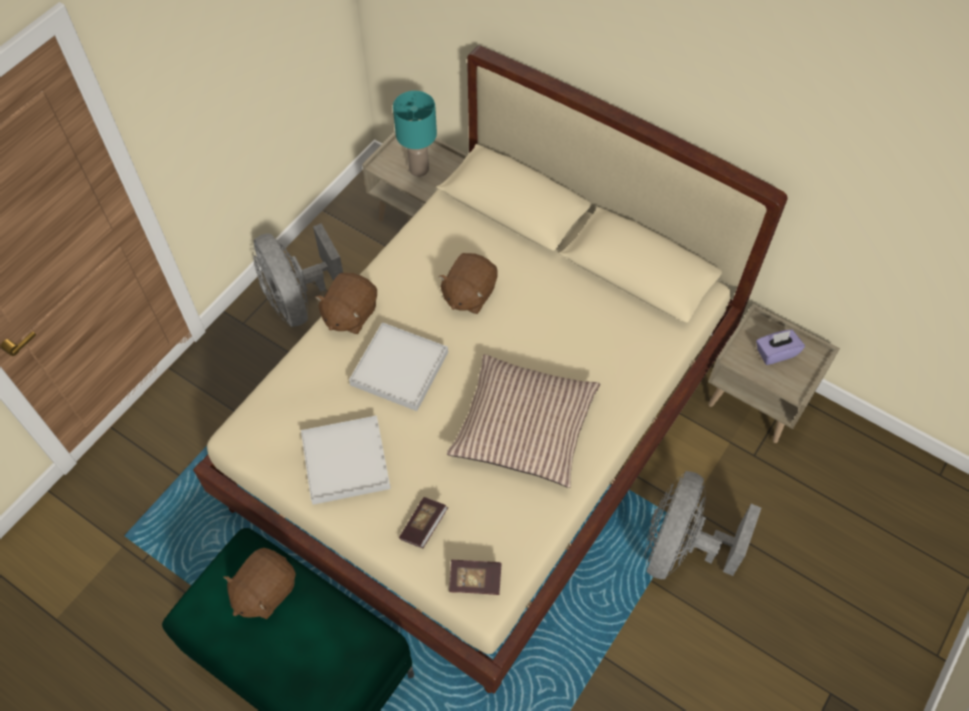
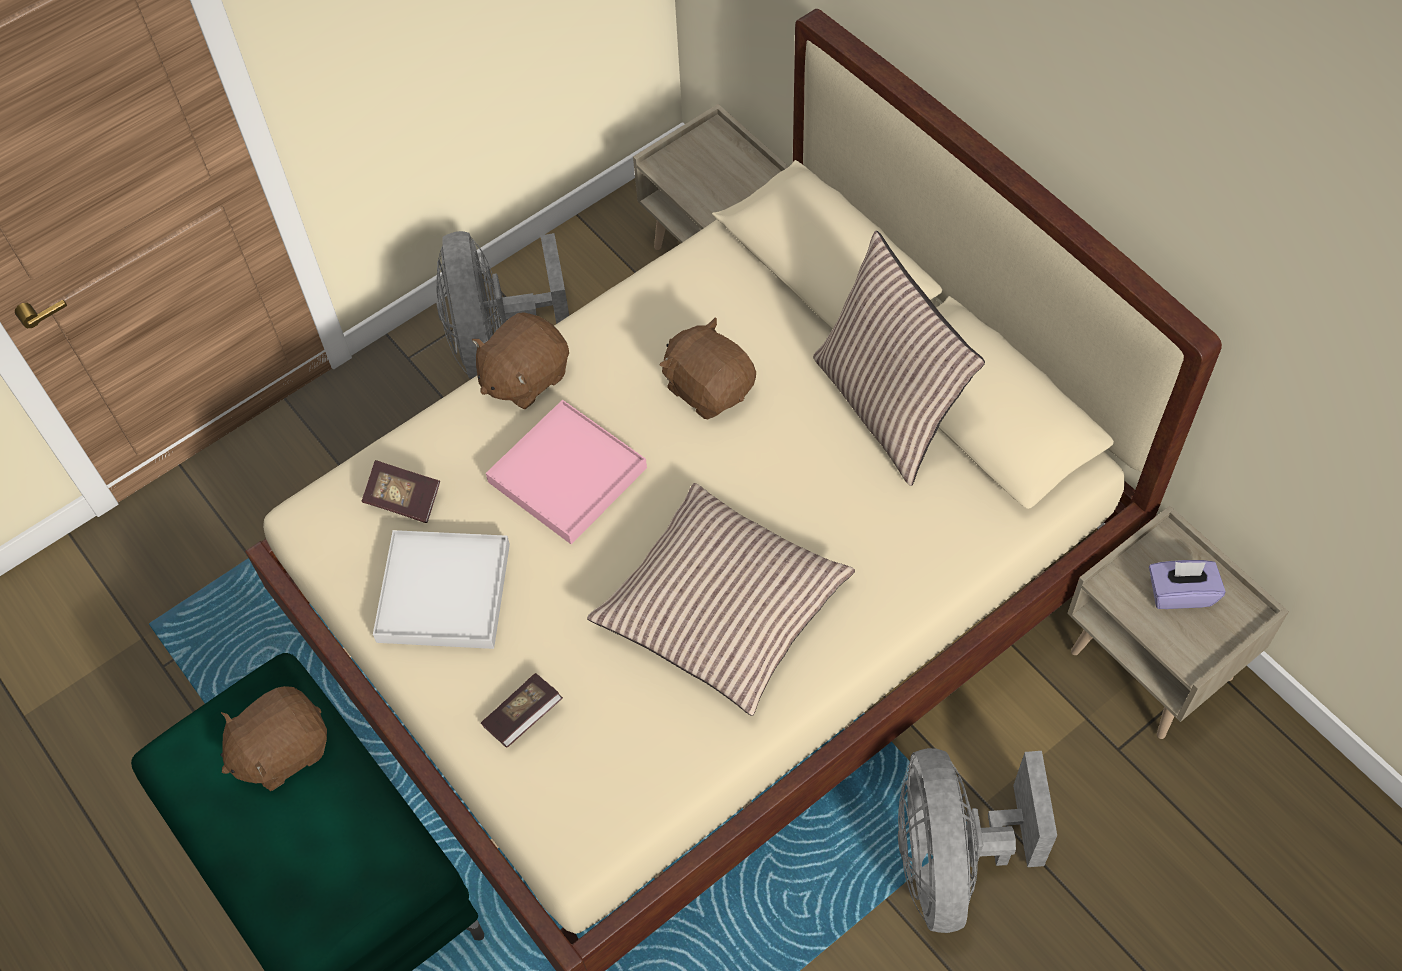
camera: 20 degrees right, 0 degrees up
(399, 368) = (567, 474): white tray -> pink tray
(419, 169) = (717, 181): turquoise table lamp -> none
(468, 294) = (709, 388): brown plush toy -> brown plush toy turned 90 degrees clockwise
(475, 581) = (570, 817): book -> book (403, 499)
(581, 281) = (888, 407): none -> pillow
(681, 547) = (951, 860): grey fan -> grey fan turned 45 degrees counterclockwise

